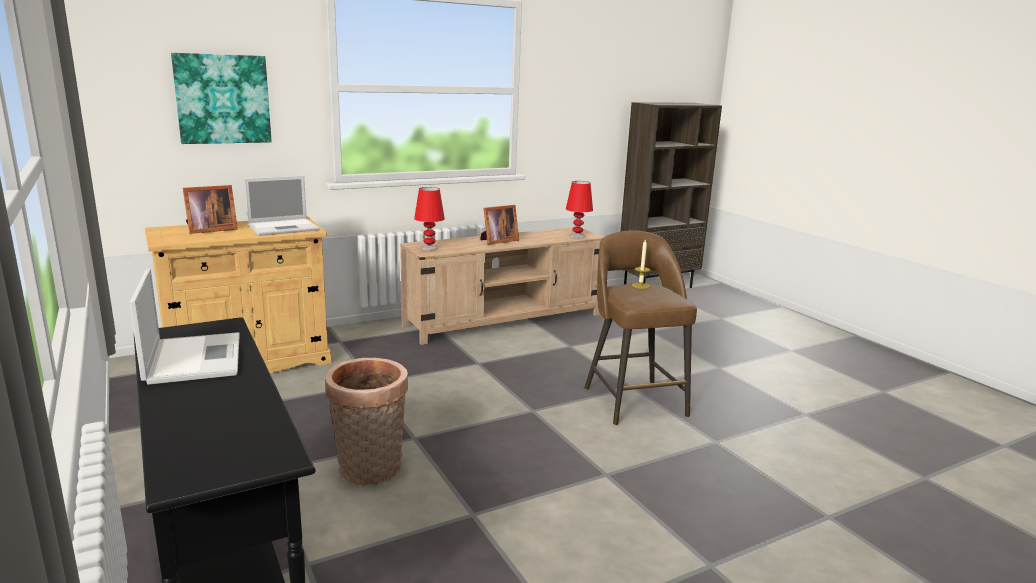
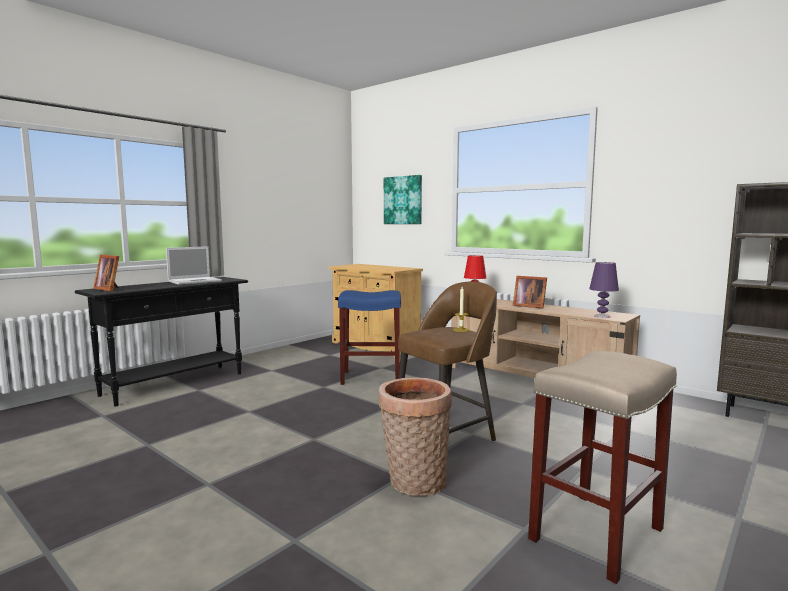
camera: 70 degrees right, 10 degrees down
(210, 230) = (367, 266): picture frame -> picture frame (110, 289)
(284, 227) = (391, 269): laptop -> none
(370, 472) = (280, 385): basket -> basket (414, 483)
(409, 397) = (372, 377): none -> blue stool
(577, 236) = (602, 316): red table lamp -> purple table lamp
(813, 394) = (596, 535): none -> beige stool

